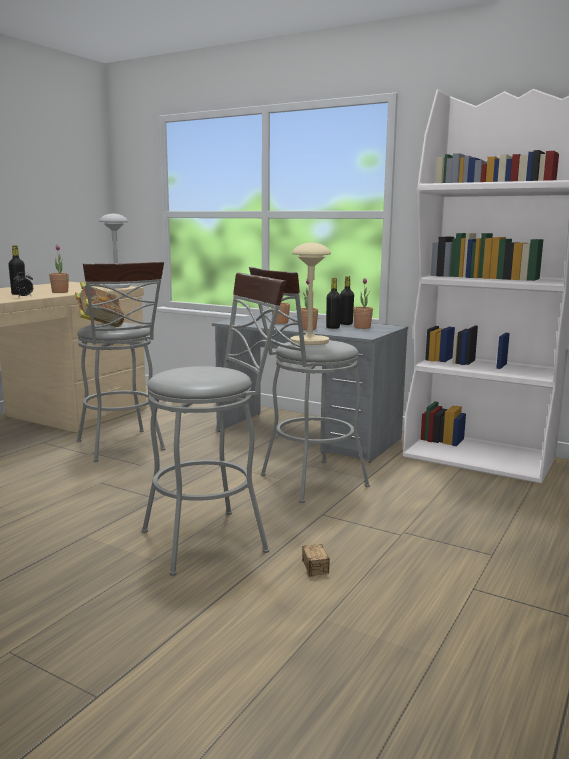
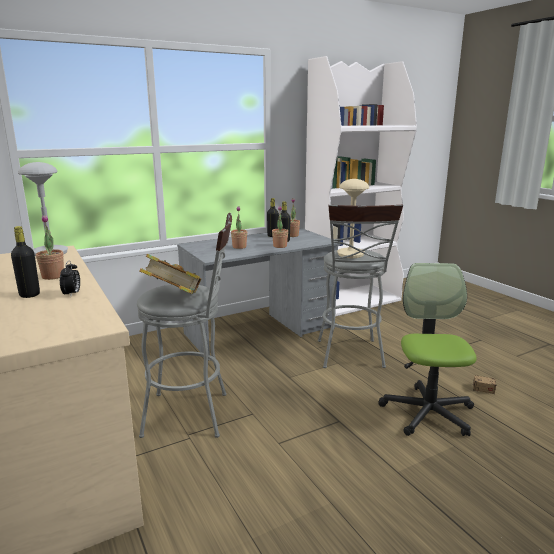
camera: 60 degrees left, 5 degrees up
(214, 538) = (428, 412): grey stool -> office chair

